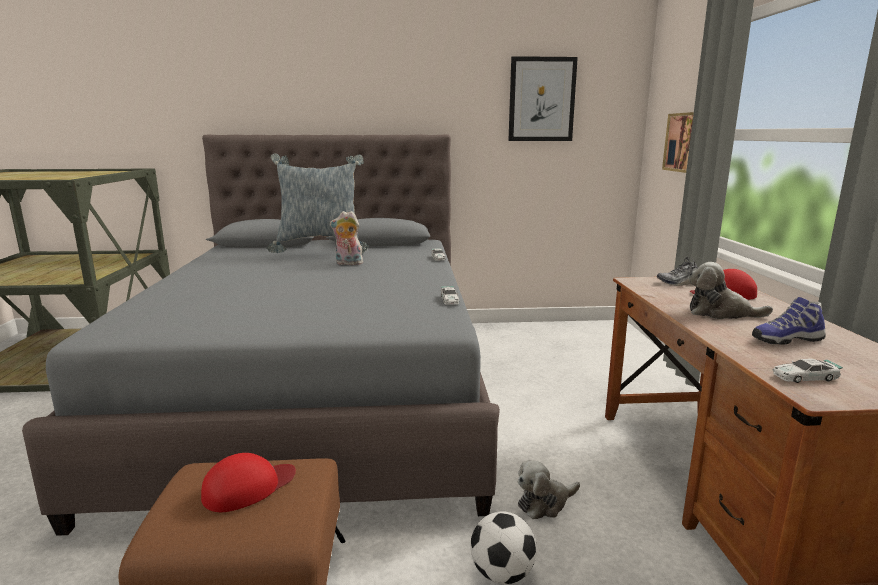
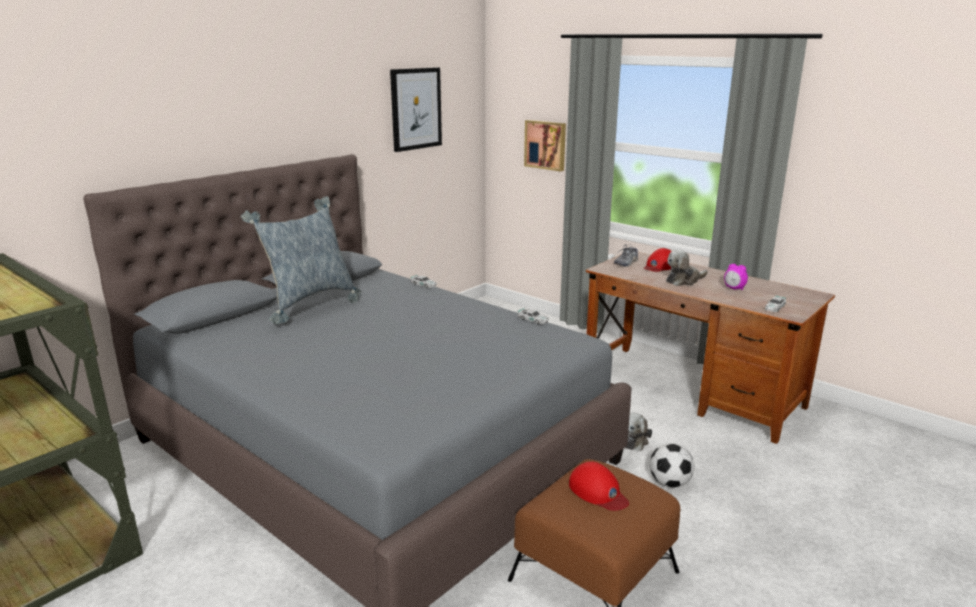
camera: 45 degrees left, 5 degrees up
(248, 487) = (598, 492): red cap -> red cap turned 135 degrees clockwise
(348, 263) = (370, 313): plush toy -> none
(785, 339) = (734, 288): shoe -> alarm clock

